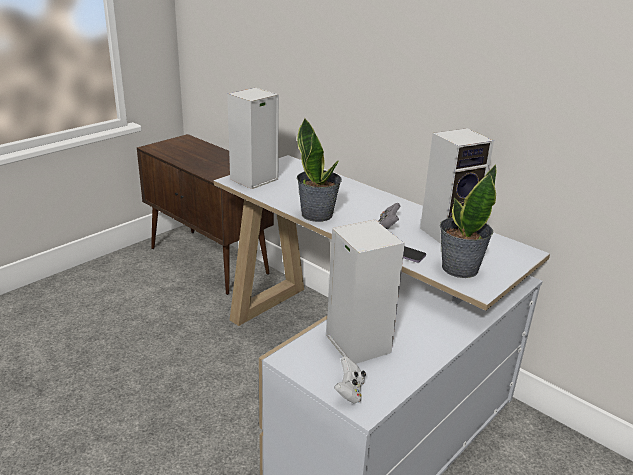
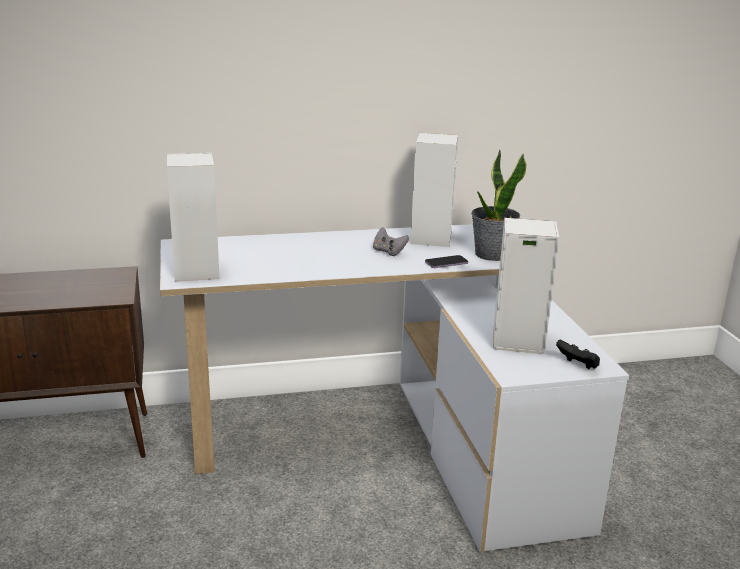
camera: 55 degrees left, 5 degrees down
(317, 214) = (326, 269): potted plant -> none
(349, 391) = (578, 365): white game controller -> black game controller

